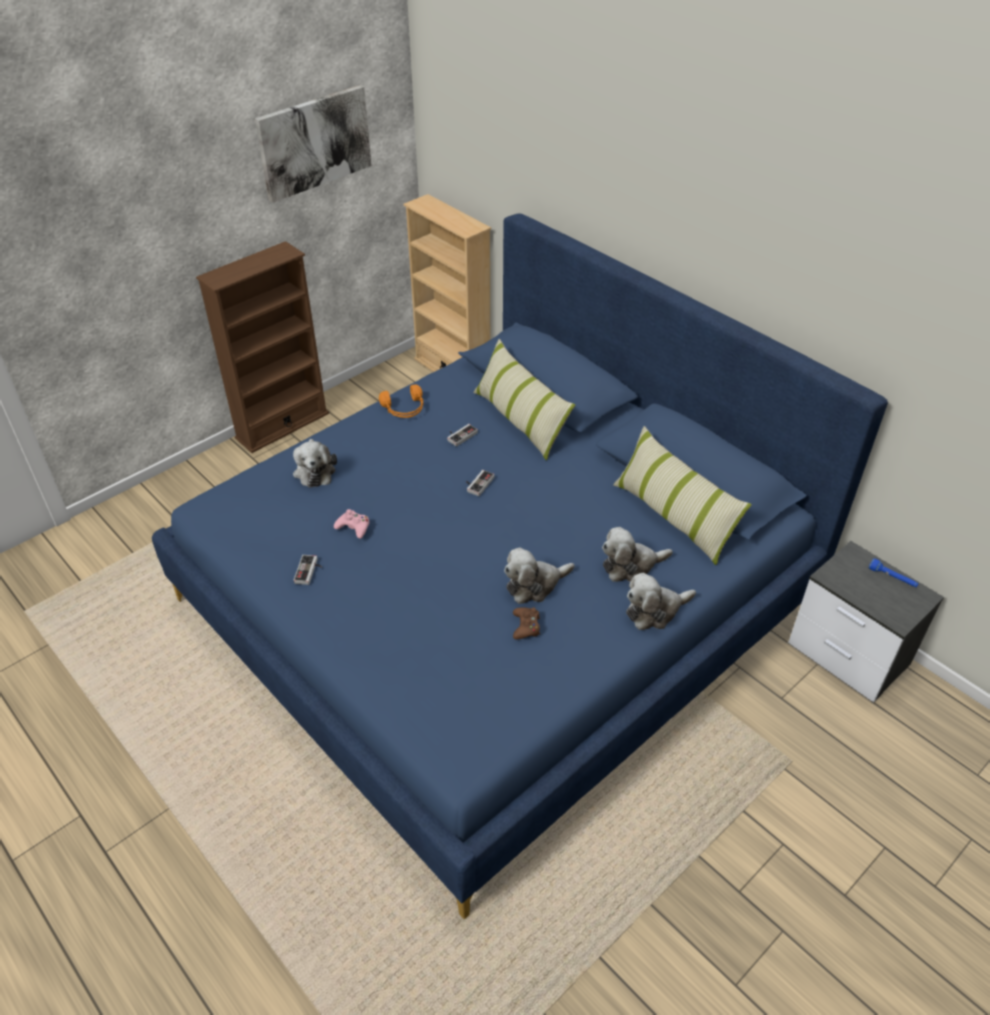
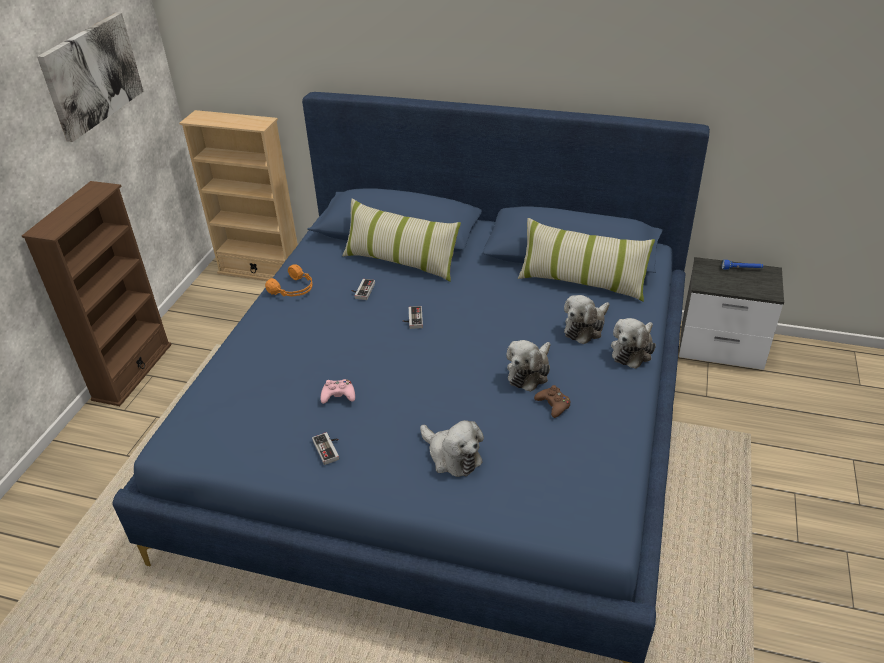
camera: 30 degrees left, 5 degrees down
(314, 470) = (255, 367): plush toy -> plush toy (452, 456)

